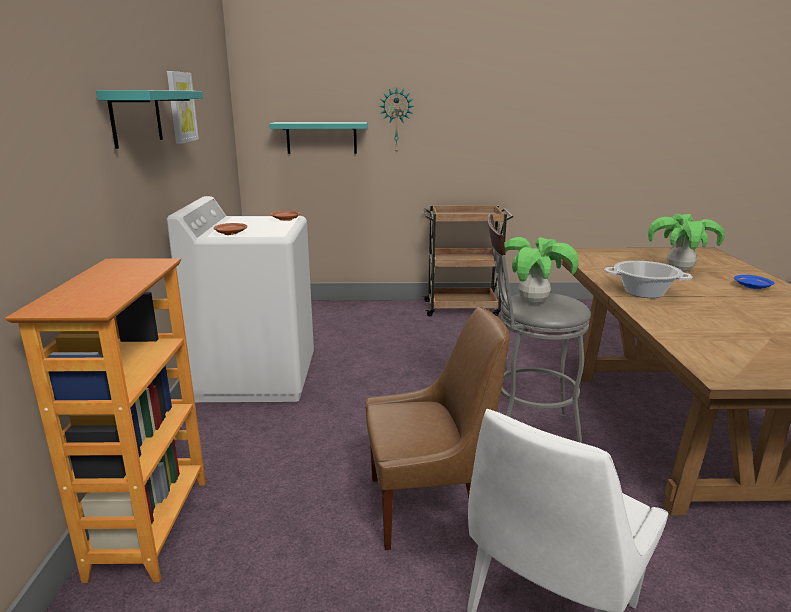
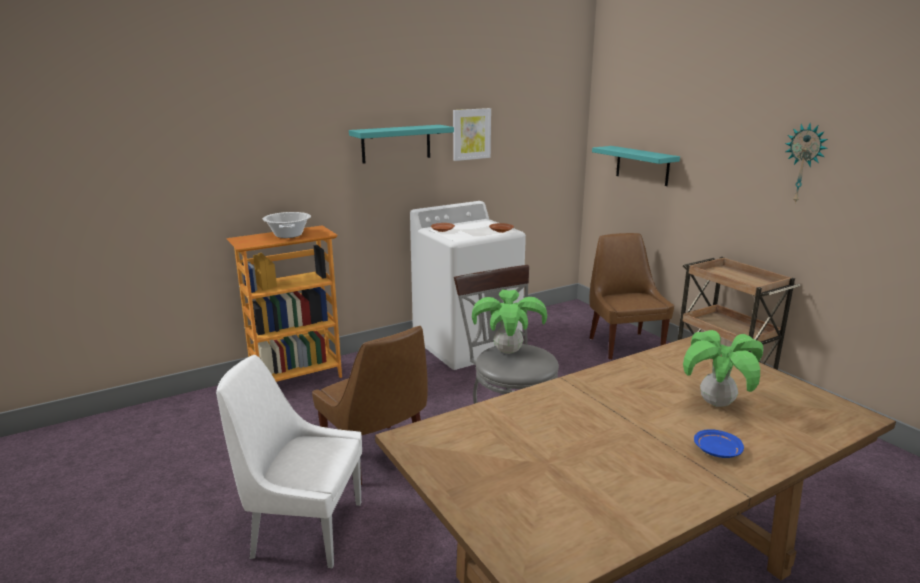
camera: 60 degrees right, 0 degrees up
(364, 315) = (624, 345): none -> brown chair
(396, 121) = (705, 159): wall clock -> wall clock (804, 163)
(644, 293) = (594, 391): cooking pot -> cooking pot (289, 235)

